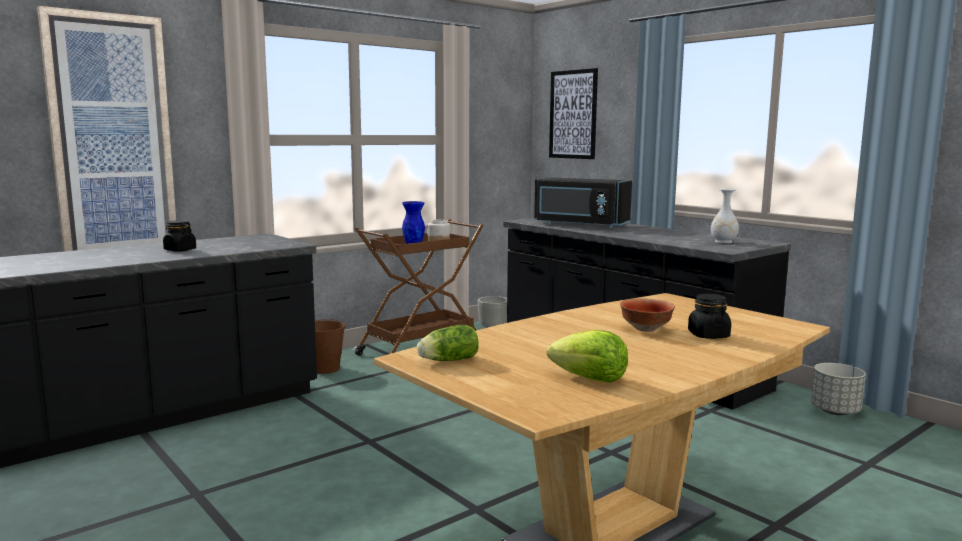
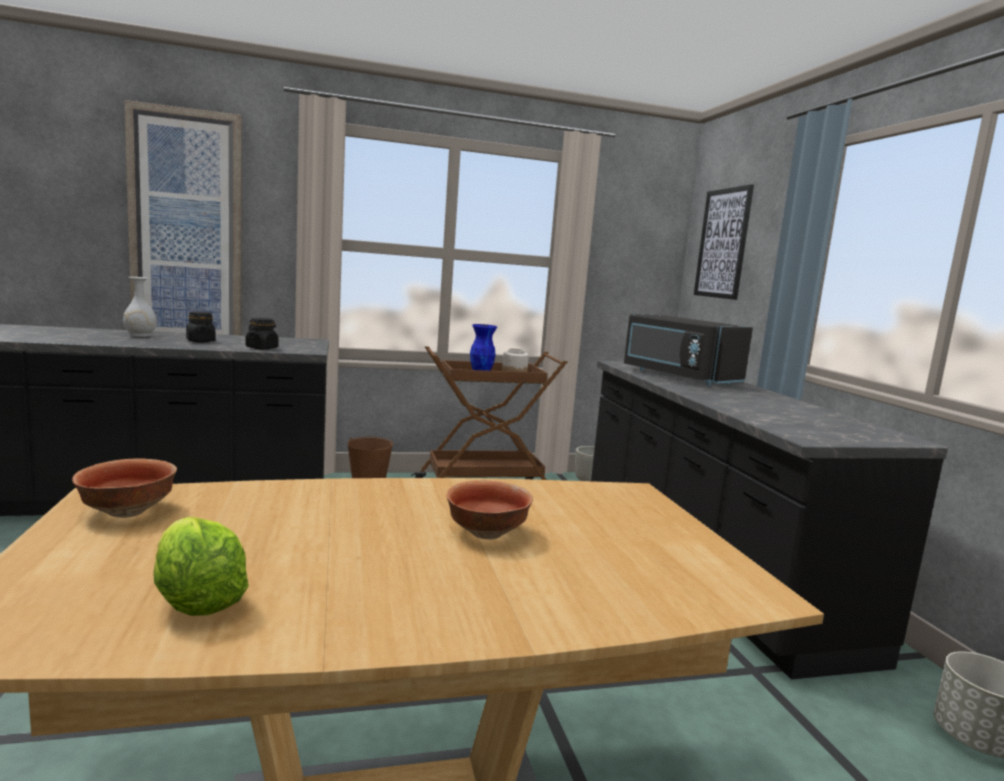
camera: 25 degrees right, 0 degrees up
(447, 360) = (127, 512): lettuce -> bowl
(708, 335) = (558, 570): black jar -> black jar (262, 348)
(723, 242) = (830, 426): white vase -> white vase (140, 335)

